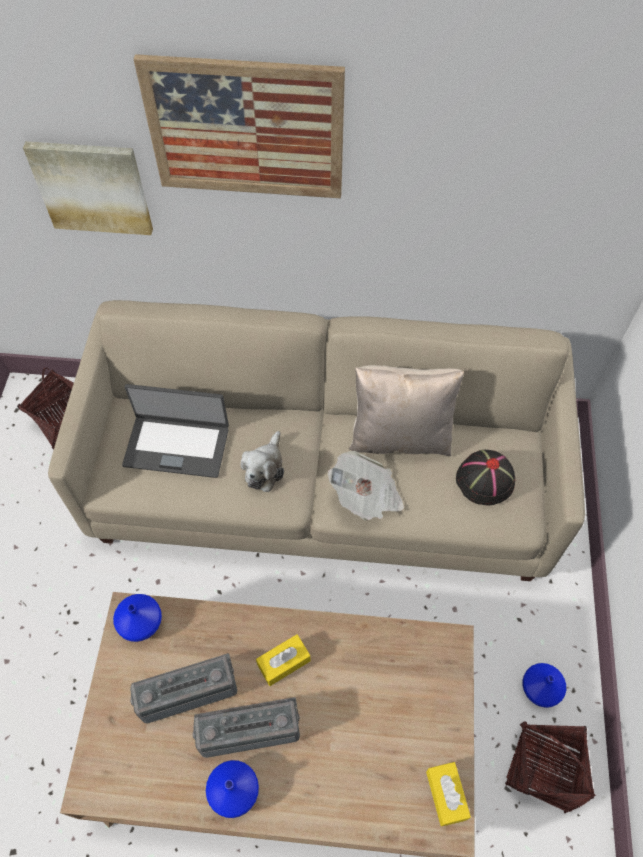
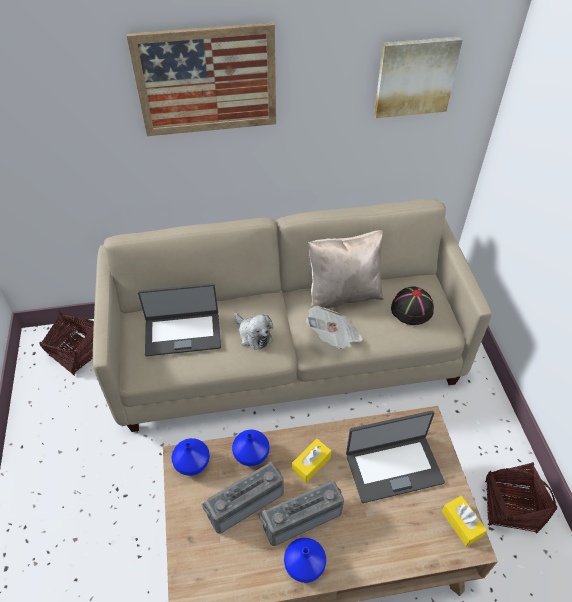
camera: 15 degrees left, 10 degrees down
(92, 187) = (93, 147): picture -> picture (415, 77)
(265, 468) = (253, 335): plush toy -> plush toy turned 45 degrees counterclockwise
(385, 695) = (393, 467): none -> laptop
(541, 689) = (489, 454): blue vase -> blue vase (252, 454)

